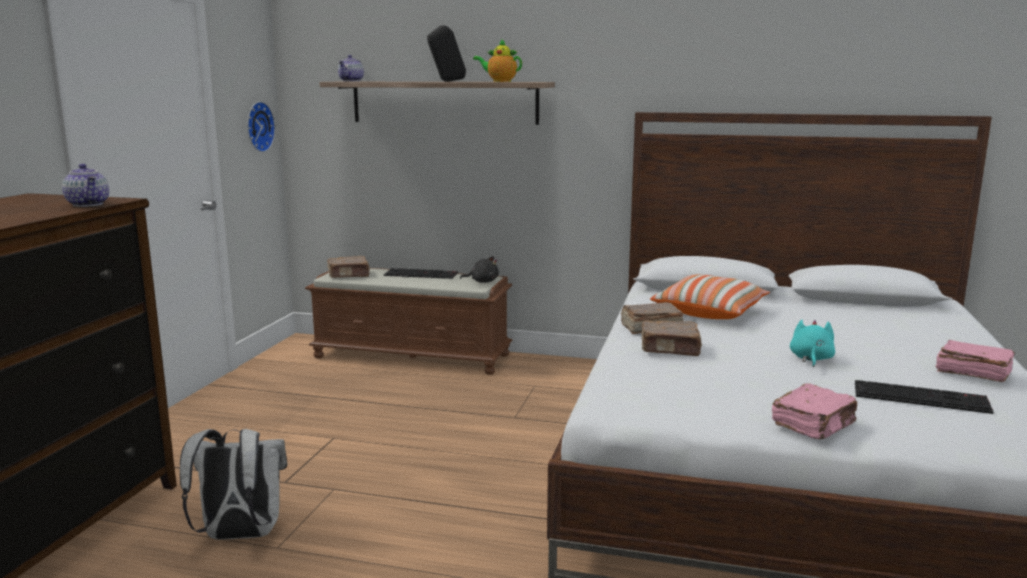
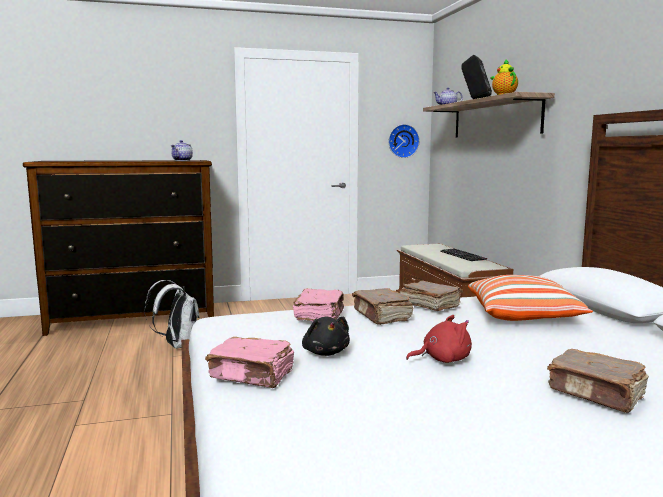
camera: 60 degrees right, 5 degrees down
(349, 275) = (424, 247): brown book -> brown book (596, 394)
(482, 281) = (481, 266): black plush toy -> black plush toy (325, 352)
(811, 359) = (442, 360): turquoise plush toy -> red plush toy
(922, 397) = (396, 416): keyboard -> none
(971, 373) = (548, 443): pink book -> pink book (320, 316)

